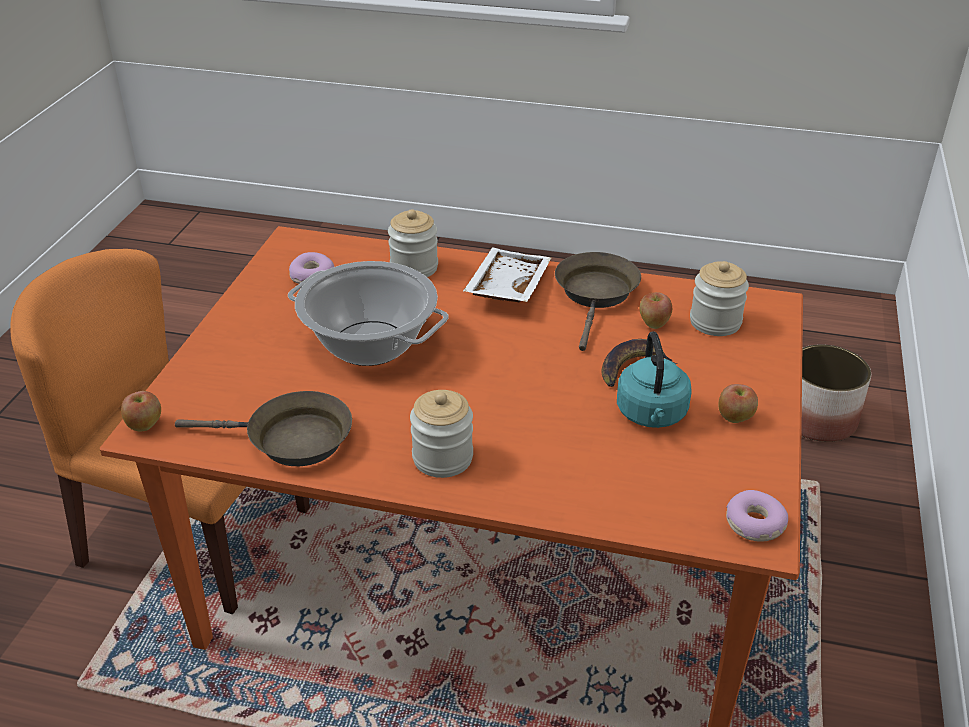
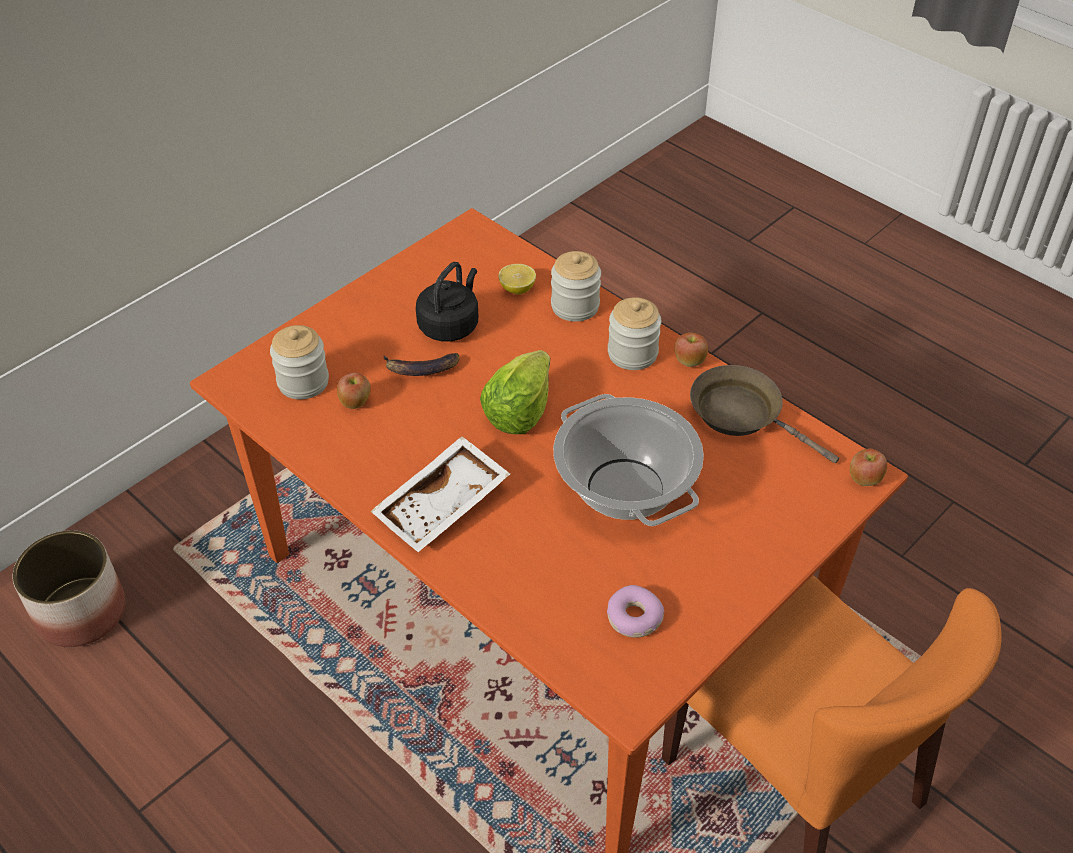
camera: 150 degrees left, 10 degrees up
(414, 268) = (515, 580): jar -> jar (575, 306)
(509, 367) = (519, 411): none -> lettuce
(596, 295) = (369, 457): brown frying pan -> none
(626, 480) = (517, 289): none -> lemon
(652, 415) = (450, 324): turquoise kettle -> black kettle
(735, 418) = (394, 299): apple -> apple (689, 361)
(754, 524) = (466, 236): donut -> none

